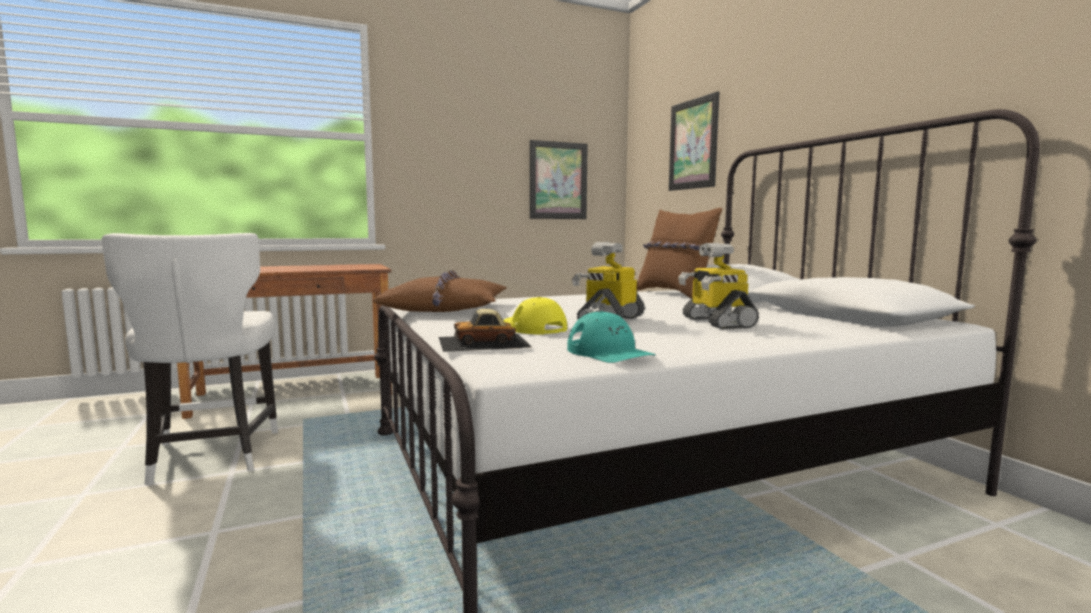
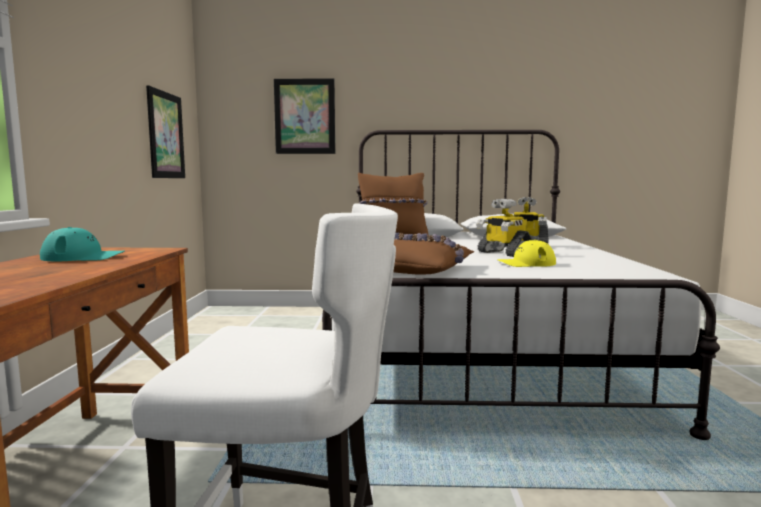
camera: 65 degrees left, 0 degrees up
(484, 342) = (591, 271): toy car -> none
(609, 353) = (617, 262): turquoise cap -> turquoise cap (84, 257)

